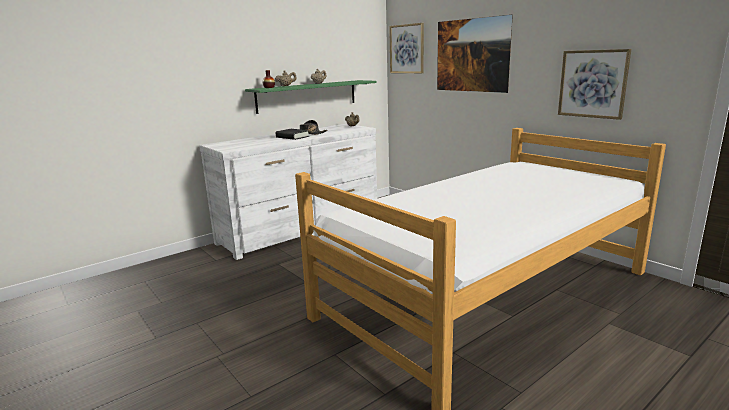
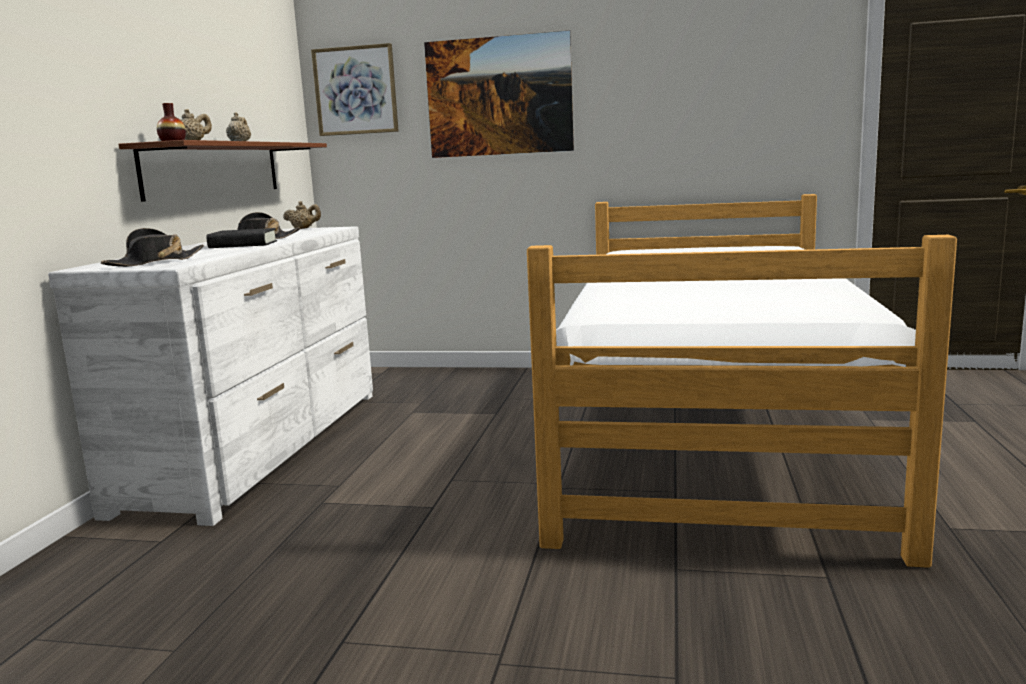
camera: 40 degrees left, 5 degrees down
(233, 145) = (155, 262): none -> black hat
(307, 96) = (214, 169): green shelf -> brown shelf
(592, 84) = (708, 126): picture -> none

